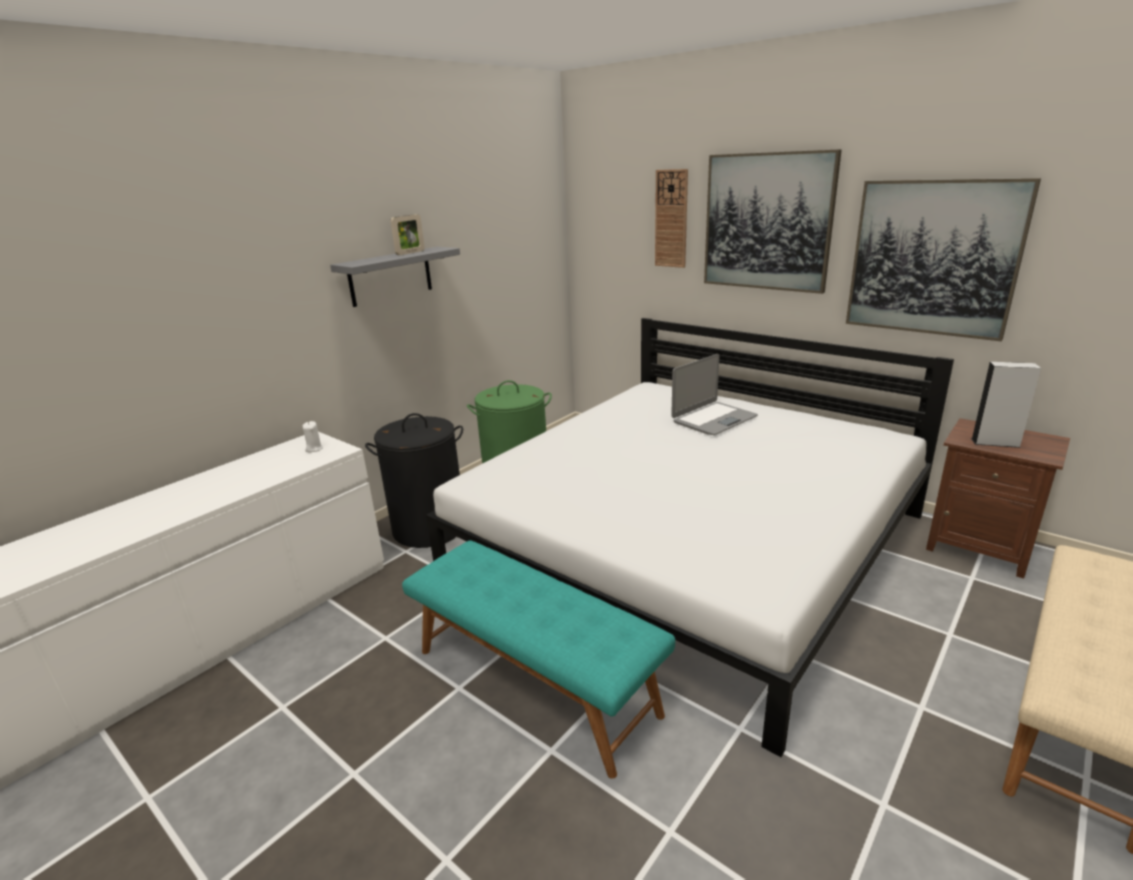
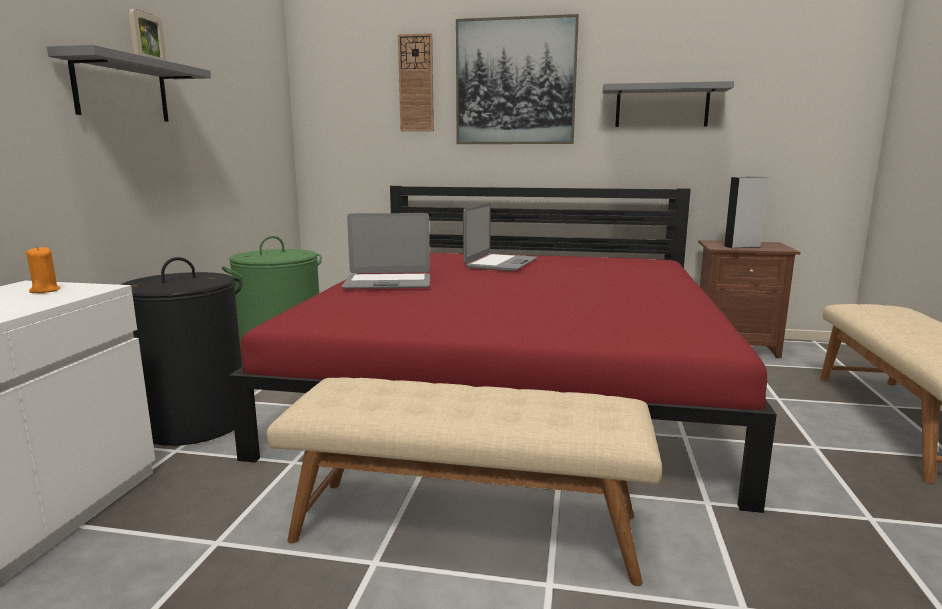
camera: 30 degrees left, 10 degrees down
(314, 449) = (44, 290): white candle -> orange candle
(535, 680) = (467, 526): turquoise bench -> beige bench
(584, 438) = (388, 283): none -> laptop
(688, 542) = (514, 382): white bed -> red bed
(933, 258) = (662, 106): picture -> grey shelf

